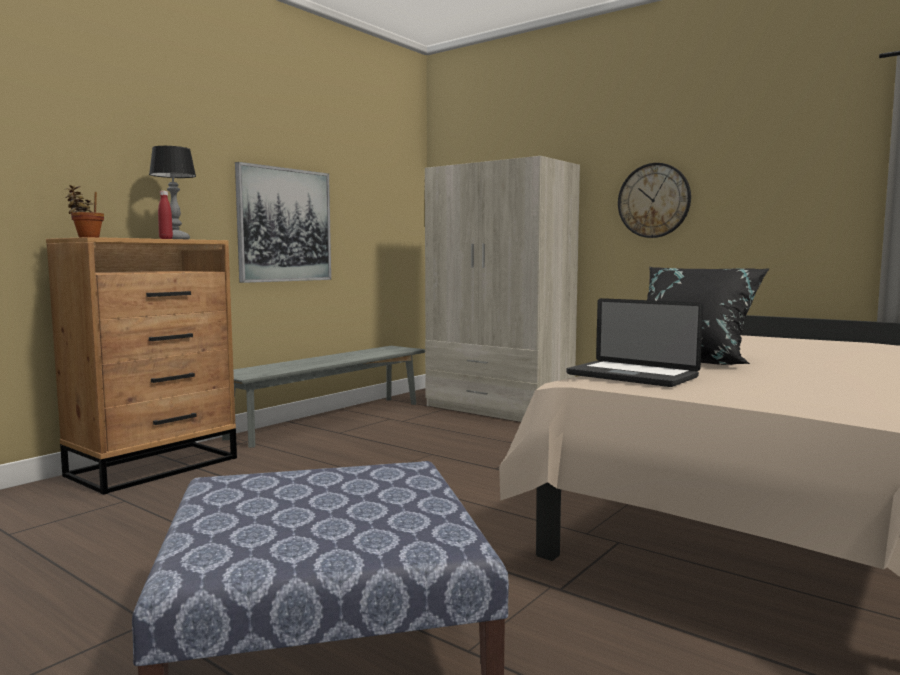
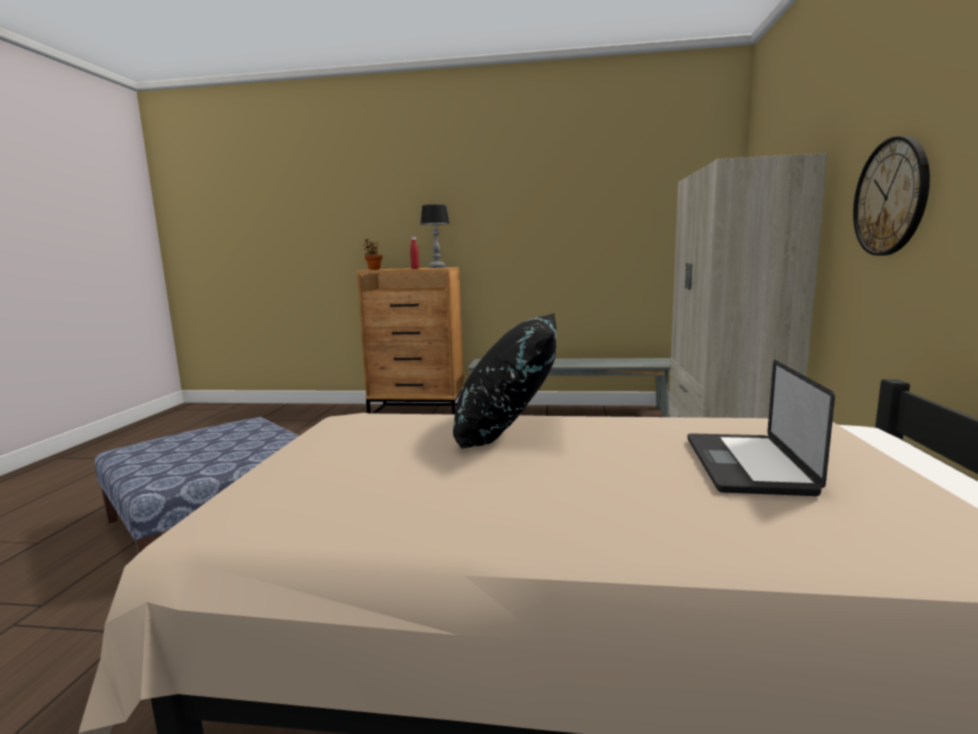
camera: 60 degrees right, 5 degrees up
(284, 225) = (549, 249): picture -> none
(631, 376) = (371, 424): laptop -> laptop (746, 465)

